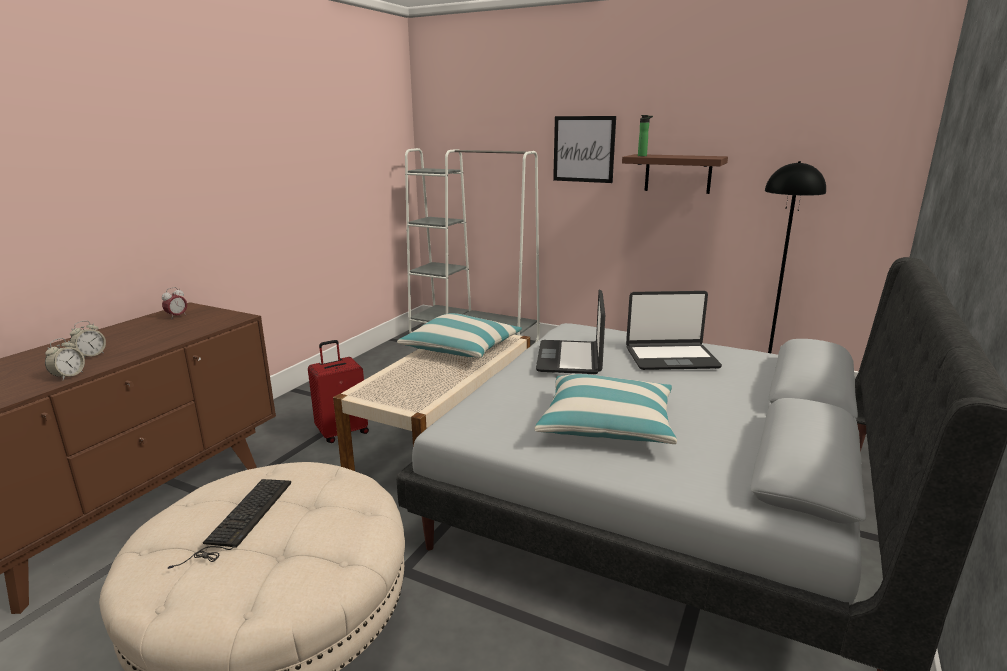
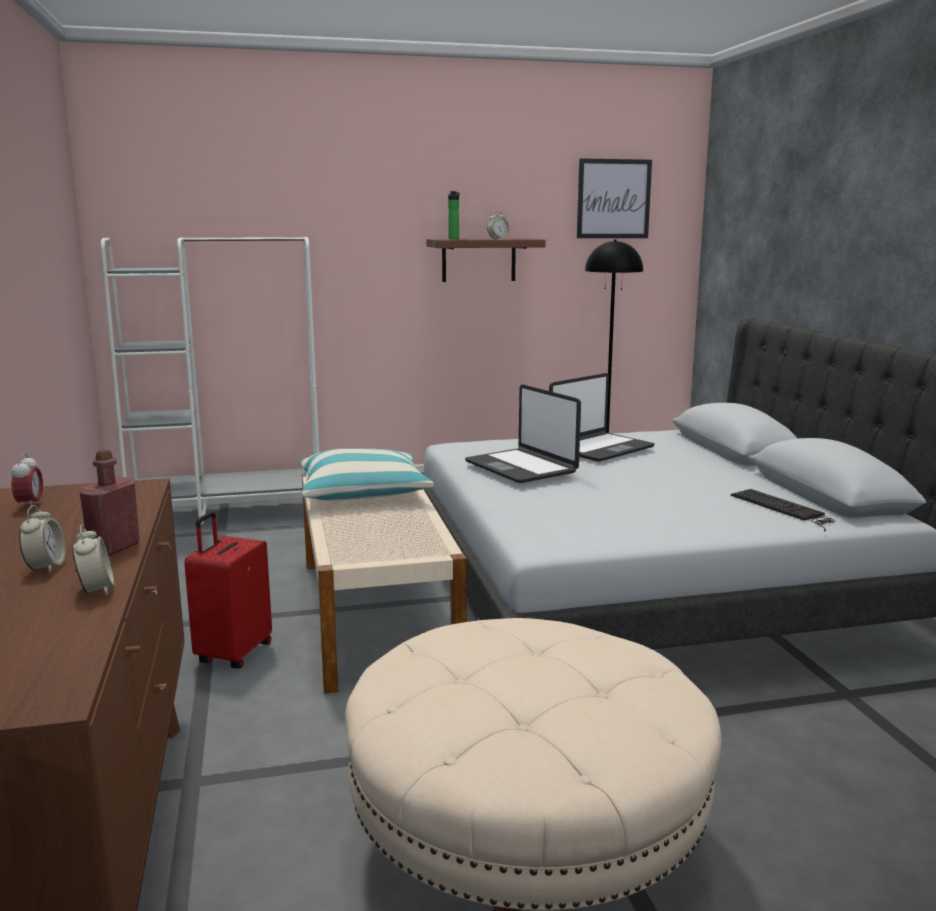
camera: 40 degrees left, 5 degrees down
(133, 353) = (114, 548): none -> red bottle
(241, 520) = (510, 683): keyboard -> keyboard (784, 509)
(583, 149) = (361, 234): picture -> picture (613, 199)
(607, 425) = (659, 506): pillow -> none
(681, 157) = (498, 239): none -> alarm clock

